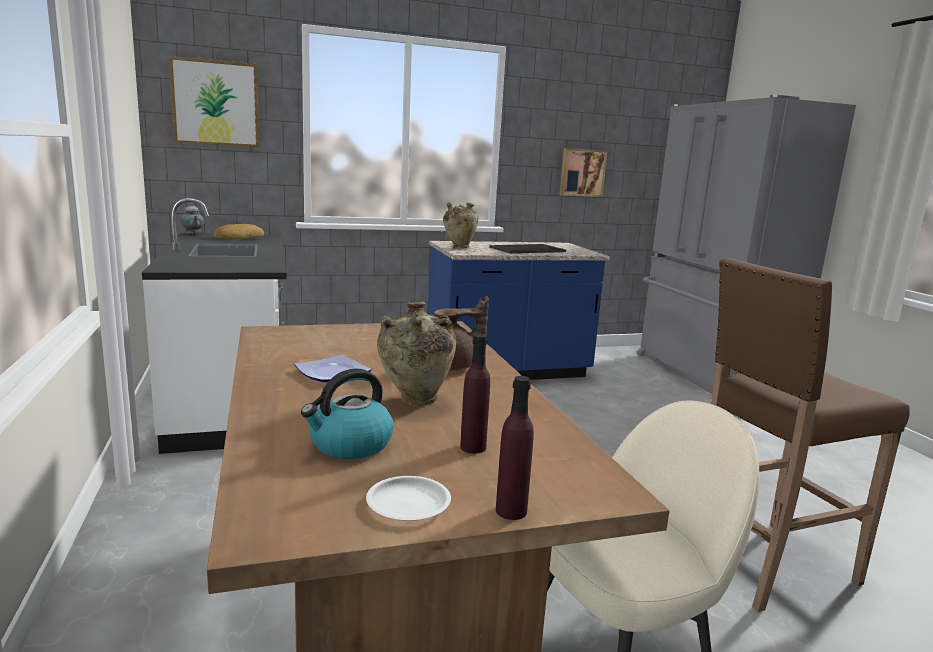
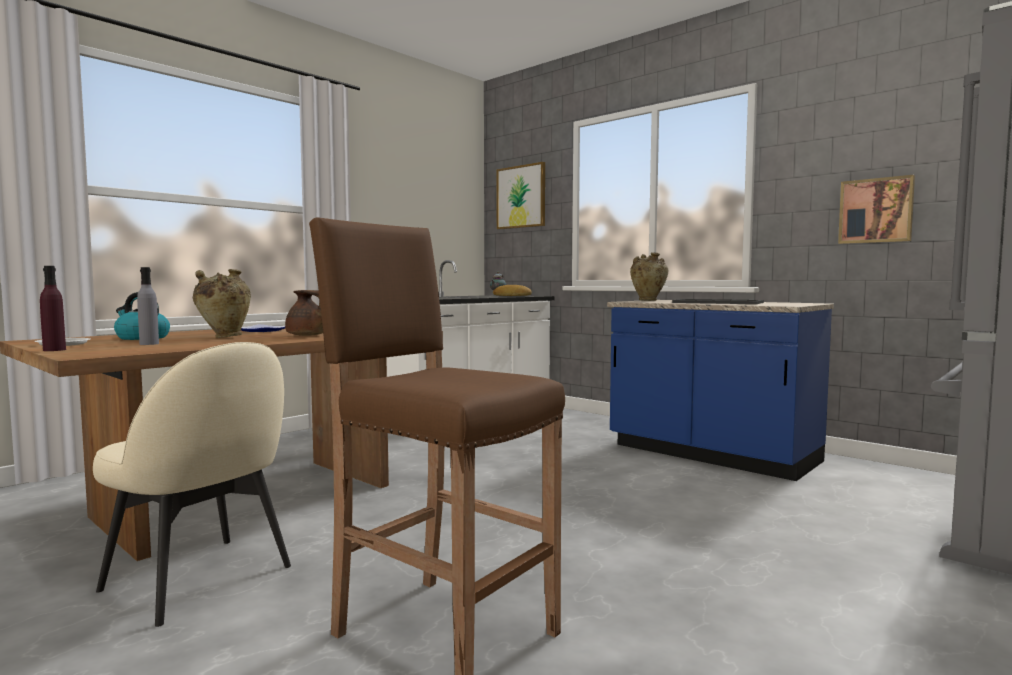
camera: 60 degrees right, 10 degrees down
(473, 447) = (149, 344): purple bottle -> grey bottle

